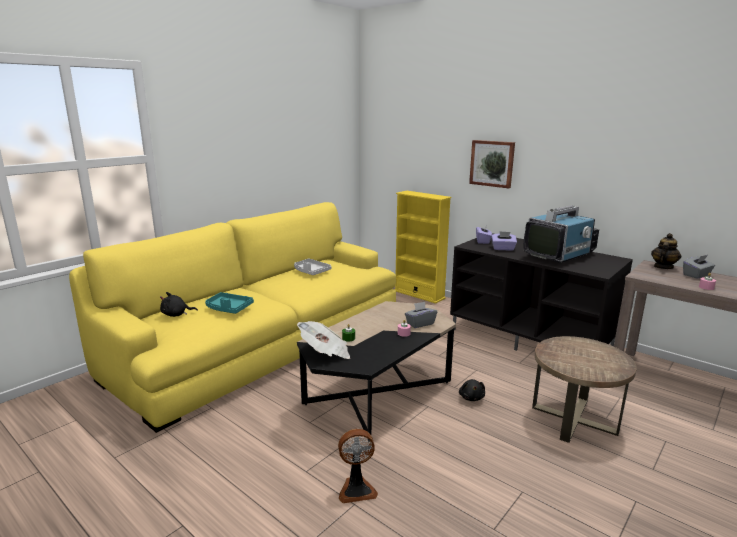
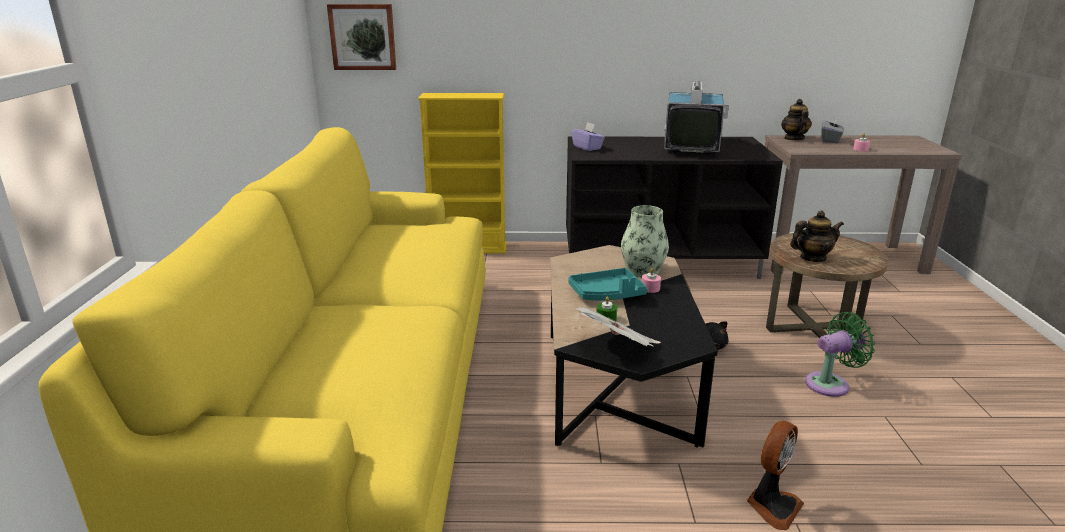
camera: 40 degrees left, 5 degrees up
(176, 314) = (305, 386): black plush toy -> none
(228, 308) = (378, 342): turquoise tray -> turquoise tray (607, 294)
(311, 272) = (389, 247): grey tray -> none
(420, 323) = (643, 271): grey tissue box -> vase
(492, 163) = (562, 37): picture -> picture (363, 37)
(503, 249) = (627, 151): purple tissue box -> none
(518, 455) = (831, 384): none -> green fan
(559, 356) = (812, 258): none -> teapot

